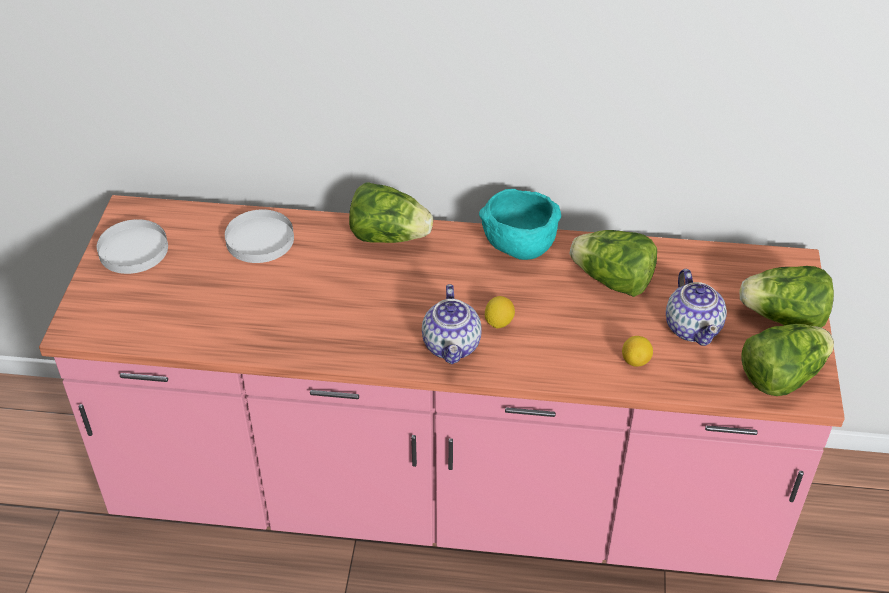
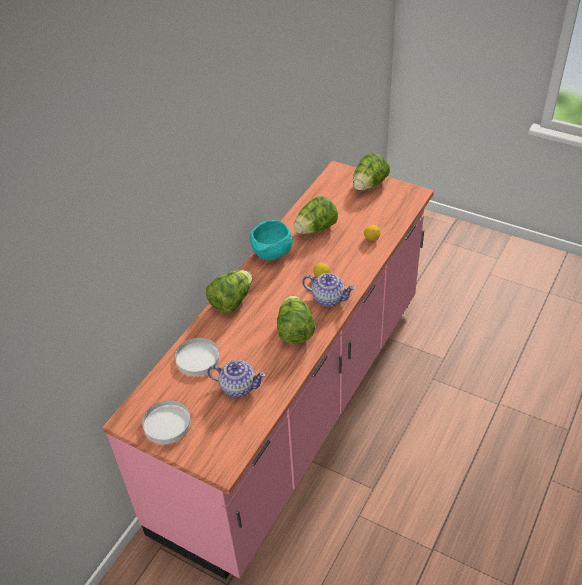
camera: 65 degrees left, 0 degrees up
(693, 327) = (360, 214): teapot -> teapot (238, 386)
(781, 376) = (403, 198): lettuce -> lettuce (295, 331)

